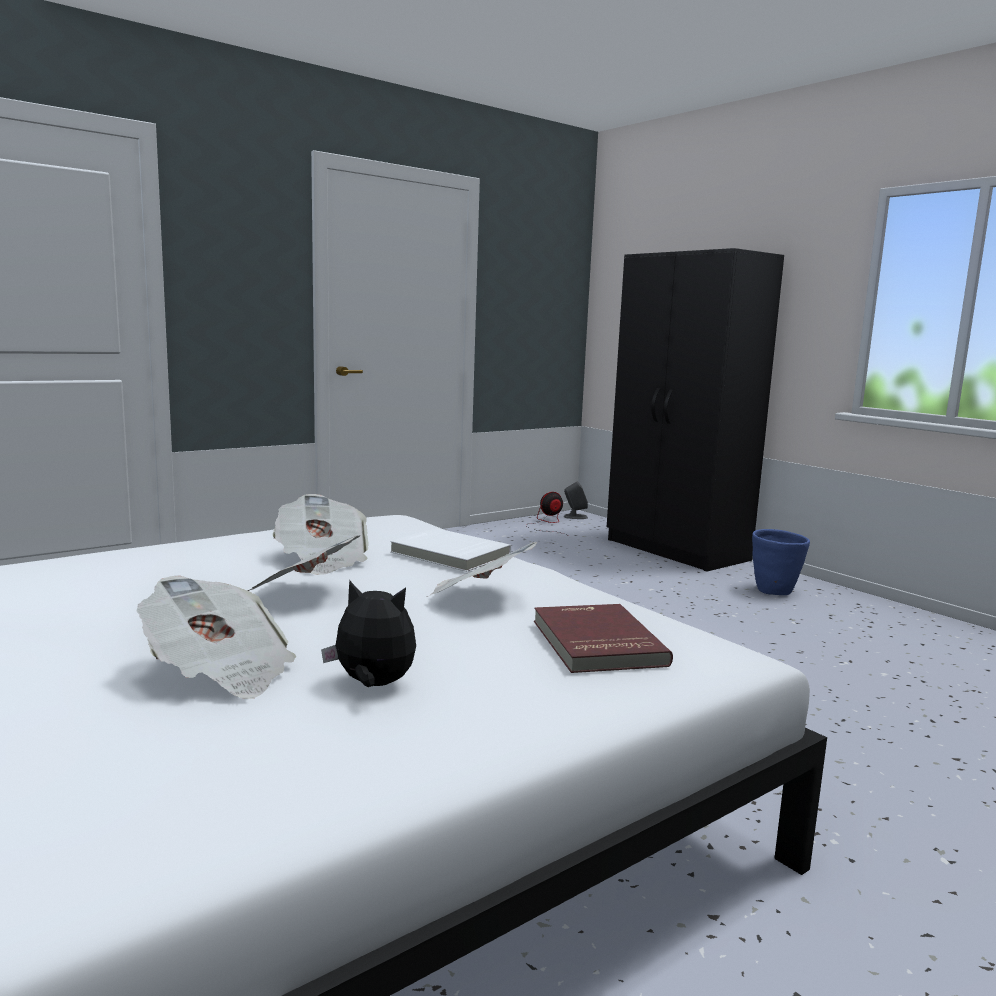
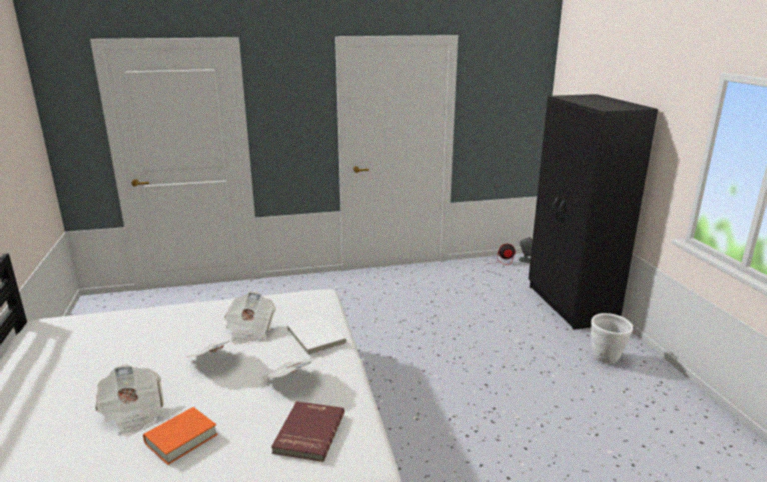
camera: 25 degrees right, 10 degrees up
(373, 685) = (181, 439): plush toy -> orange book
(775, 592) = (606, 358): blue planter -> white planter

